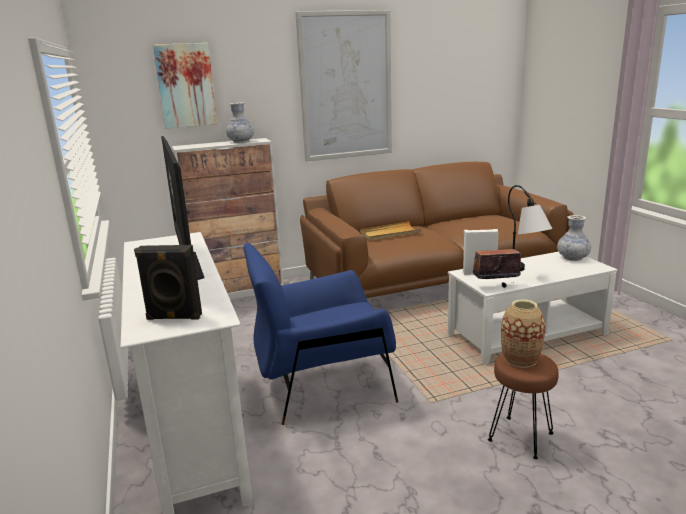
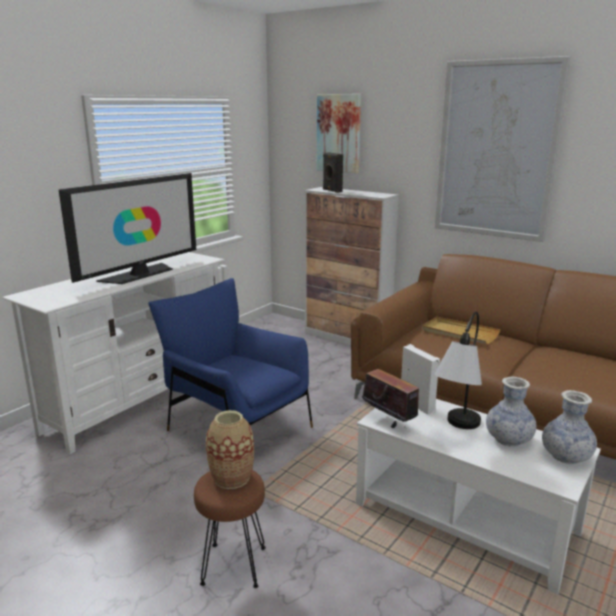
camera: 55 degrees right, 0 degrees up
(174, 317) = (46, 295): black speaker -> black speaker (331, 191)
(241, 141) = (366, 193): vase -> vase (508, 439)

